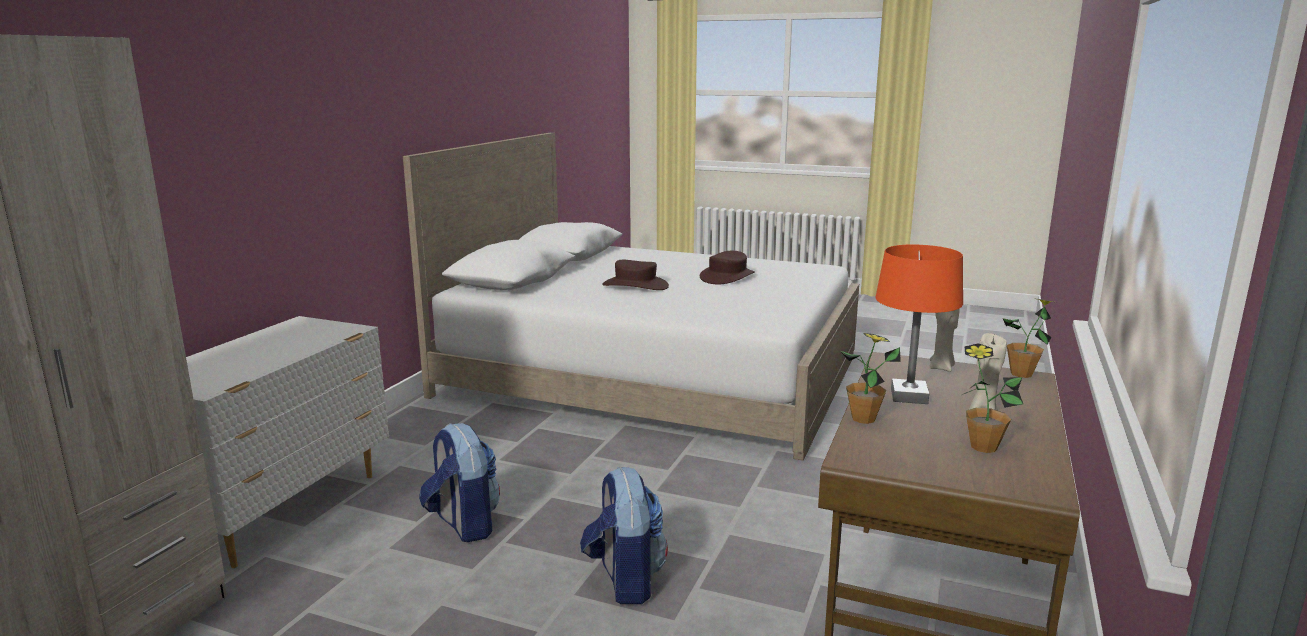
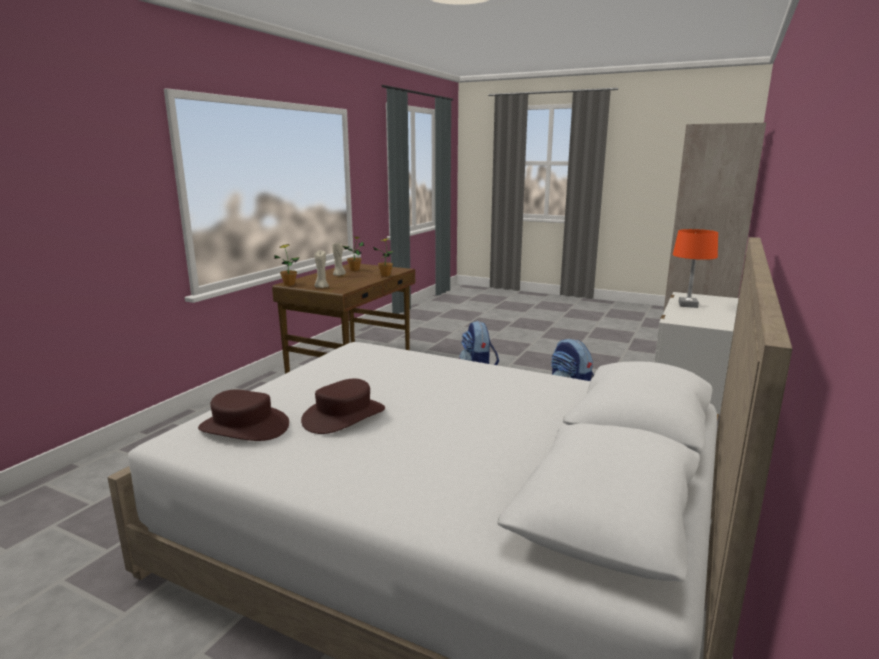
camera: 175 degrees left, 0 degrees up
(635, 285) = (470, 401): brown hat -> brown hat (244, 427)
(908, 396) = (357, 280): orange table lamp -> orange table lamp (688, 305)

